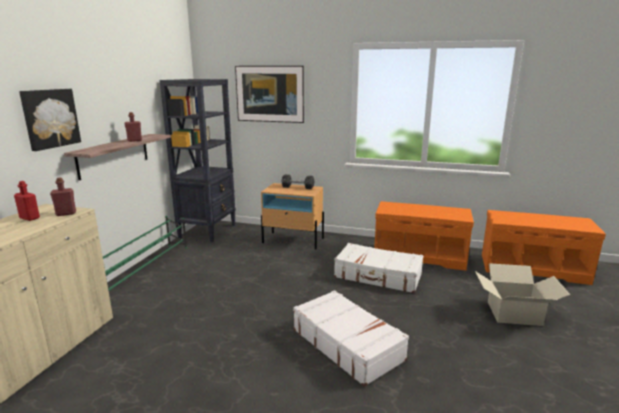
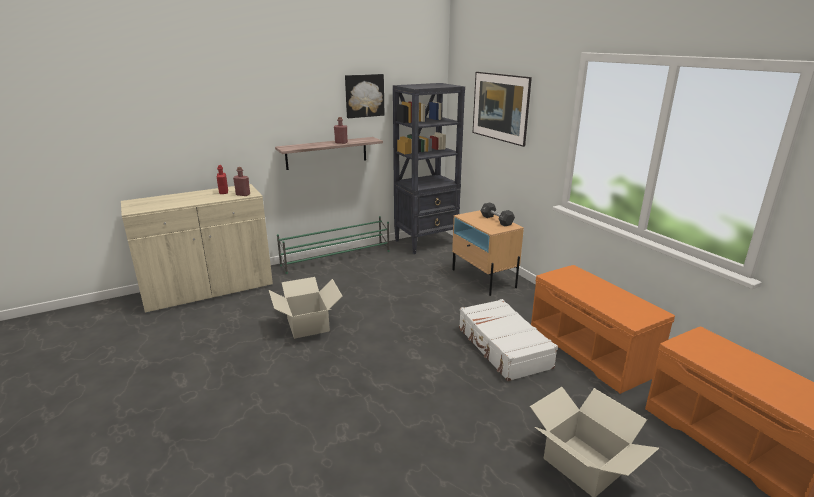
camera: 45 degrees right, 5 degrees up
(50, 118) = (265, 118): picture -> picture (364, 95)
(214, 332) = (308, 324): none -> cardboard box
(347, 344) = (372, 385): white suitcase -> none

